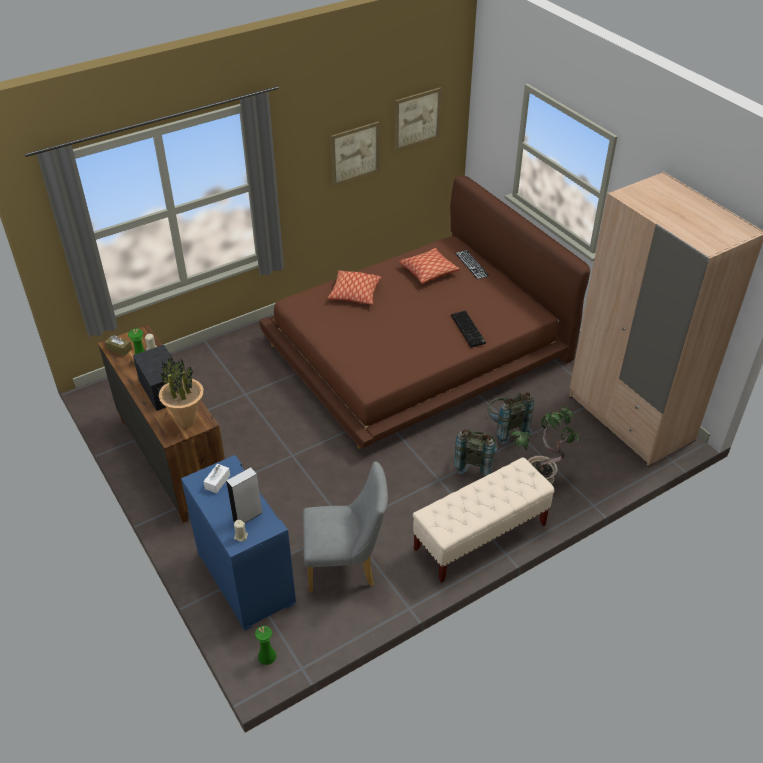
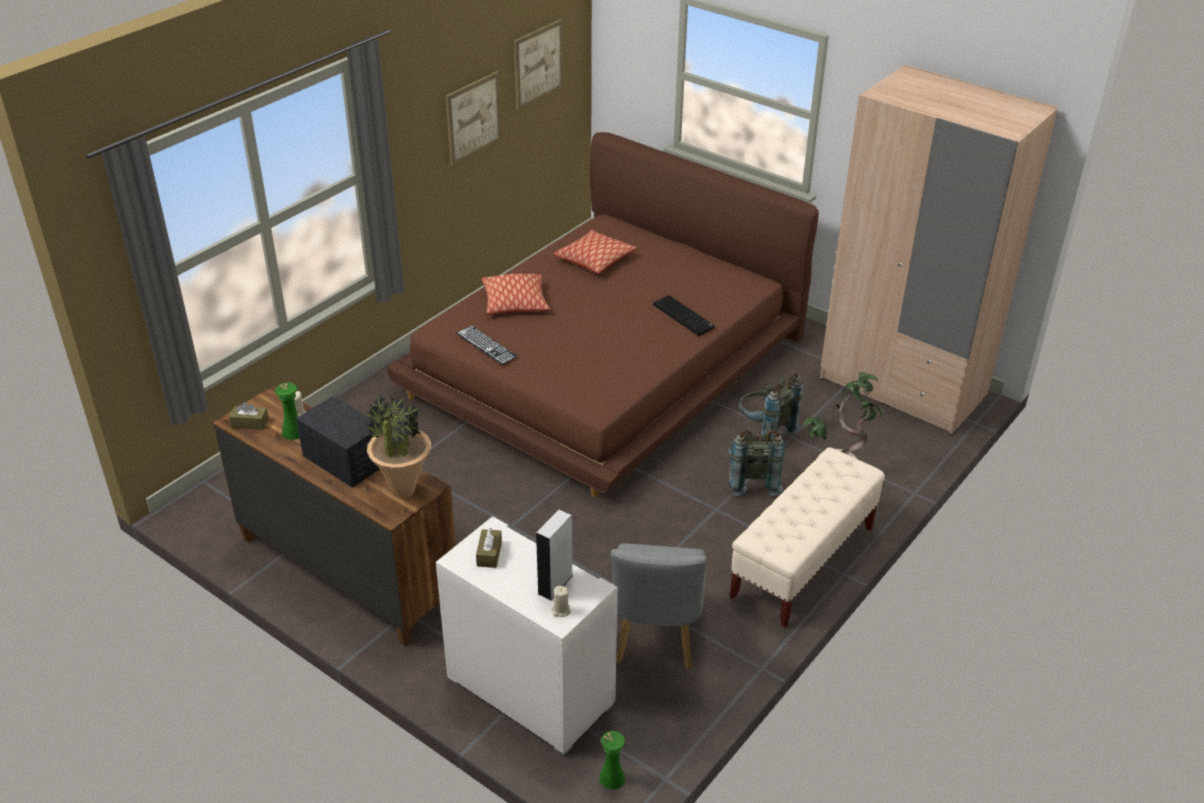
camera: 20 degrees left, 5 degrees down
(217, 482) = (489, 554): white tissue box -> brown tissue box
(244, 578) = (529, 691): blue dresser -> white dresser
(346, 565) = (655, 639): grey chair -> grey chair turned 120 degrees clockwise
(472, 264) = (645, 242): keyboard -> keyboard (486, 345)

